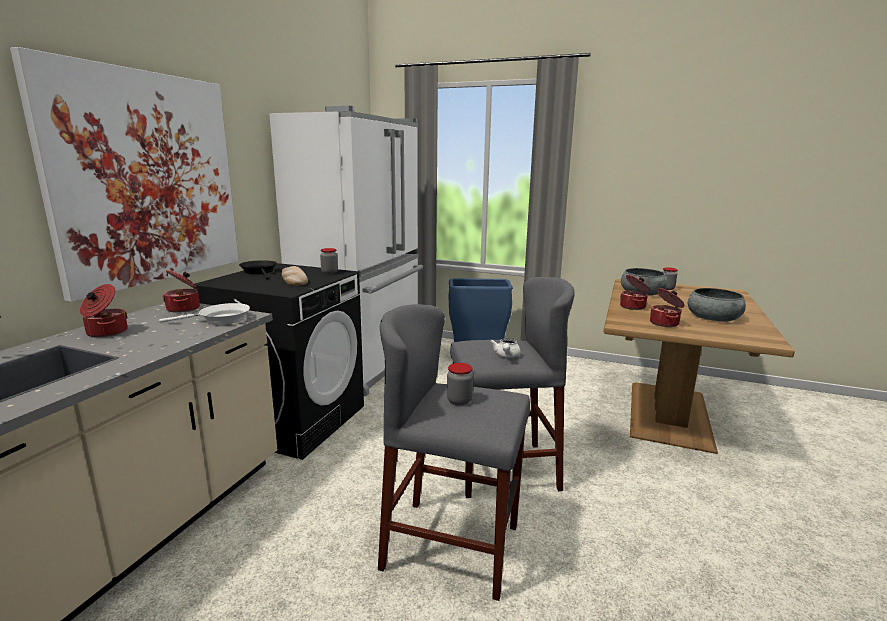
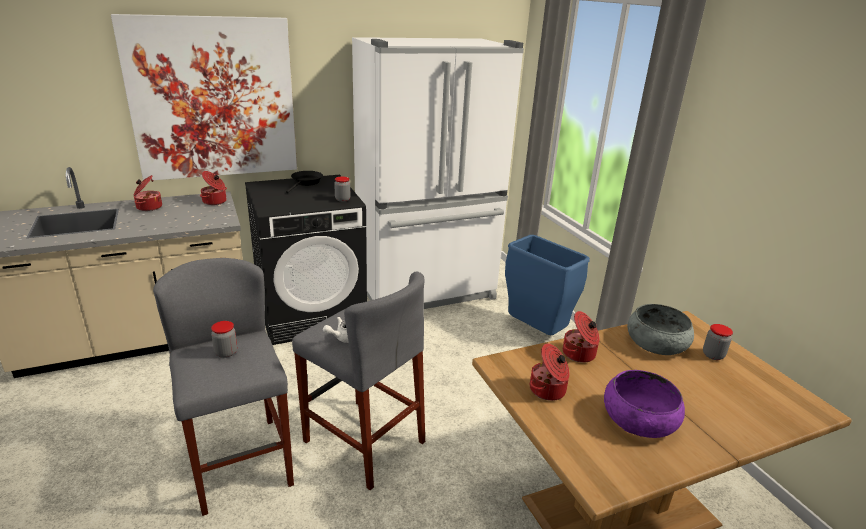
camera: 45 degrees right, 10 degrees up
(220, 320) = (207, 219): white frying pan -> none
(294, 280) = (303, 199): bread -> none
(713, 317) = (639, 419): grey bowl -> purple bowl

